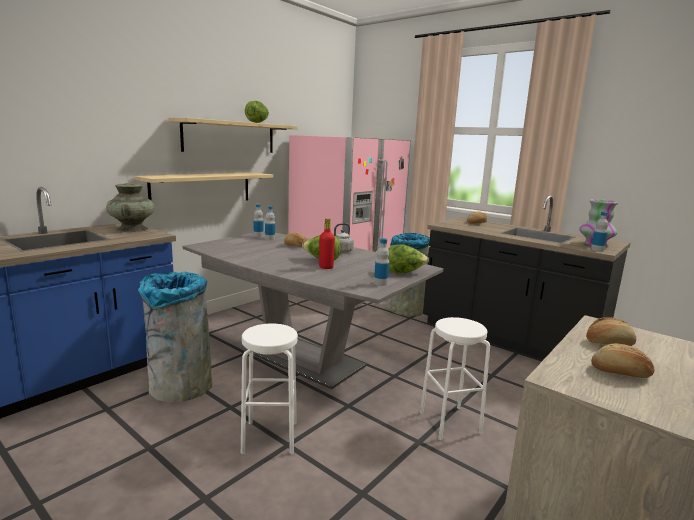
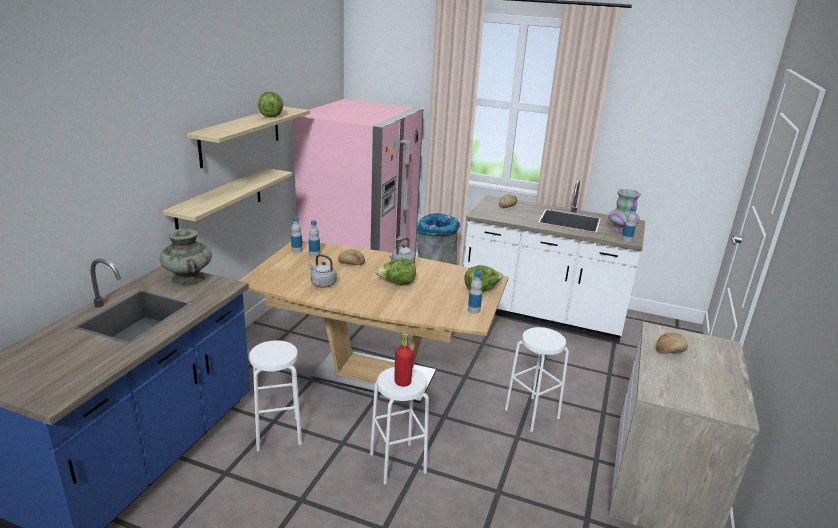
camera: 20 degrees left, 10 degrees up
(180, 387) = (278, 433): grey trash can -> white stool
(253, 253) = (322, 283): none -> grey kettle
(304, 359) = (374, 375): grey dining table -> brown dining table
(326, 267) = (410, 295): red bottle -> red bottle (402, 382)
(508, 339) = (541, 315): black counter -> white counter
(620, 373) = (687, 379): bread -> none

